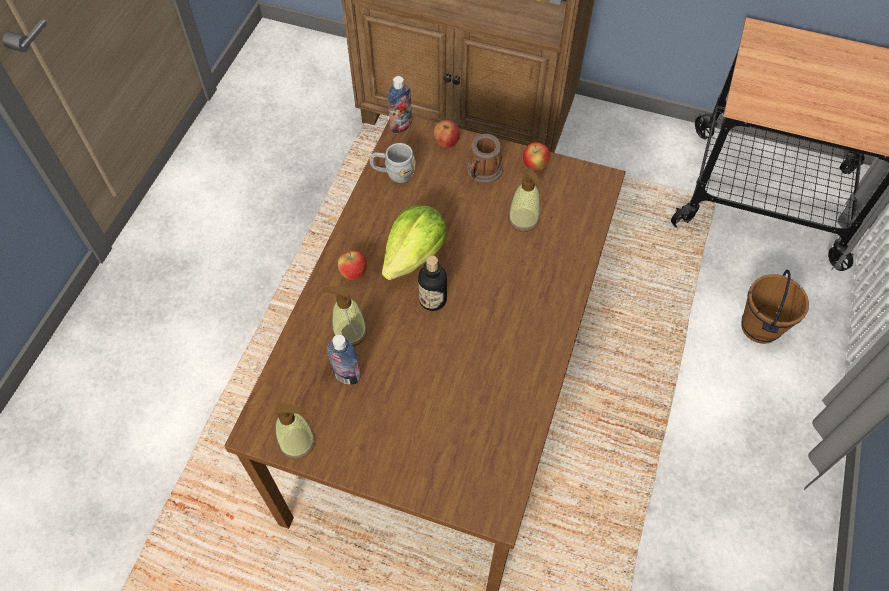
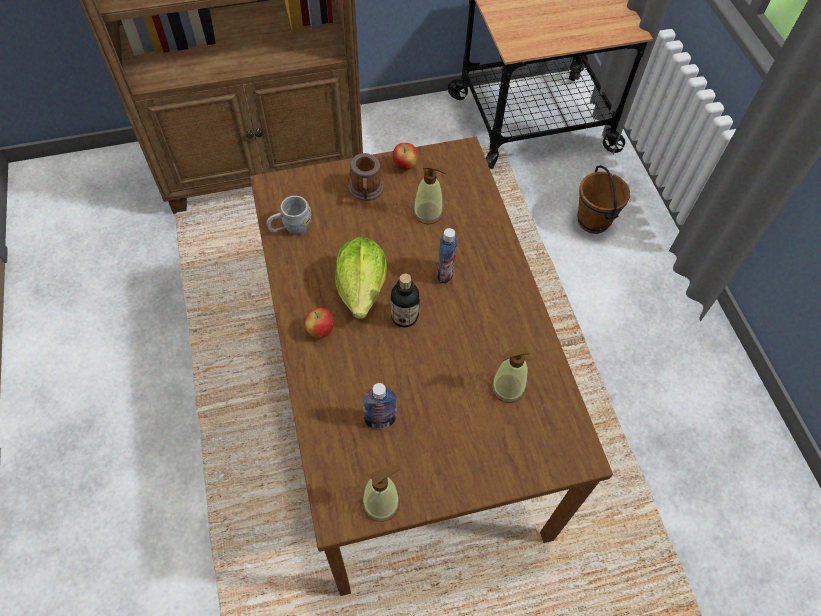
camera: 35 degrees left, 0 degrees up
(349, 332) = (355, 382): soap dispenser -> soap dispenser (507, 387)
(401, 126) = (267, 185): bottle -> bottle (445, 273)
(446, 142) = (317, 180): apple -> none

